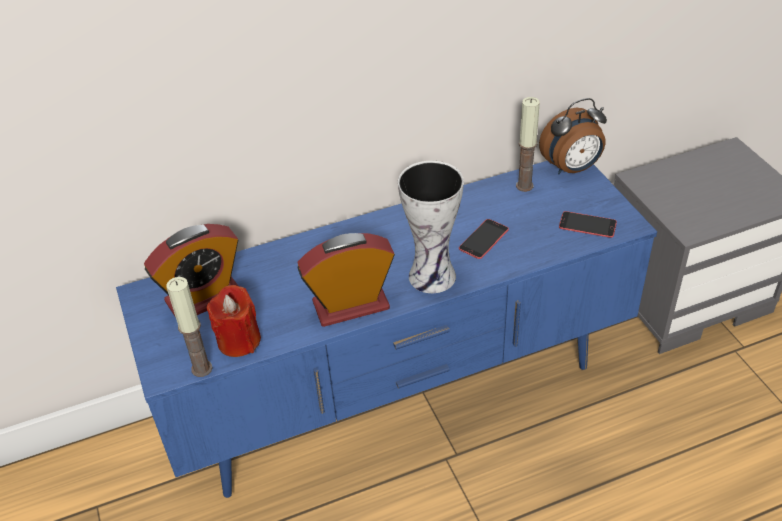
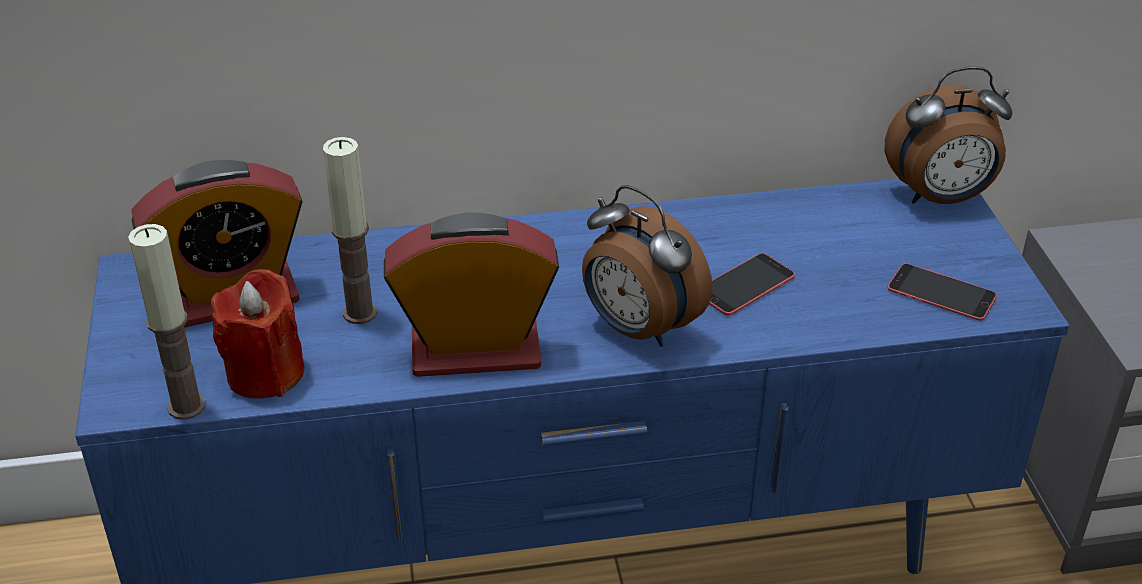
camera: 10 degrees right, 5 degrees down
(434, 275) = (638, 329): vase -> alarm clock
(524, 186) = (845, 212): candle -> candle (360, 312)

